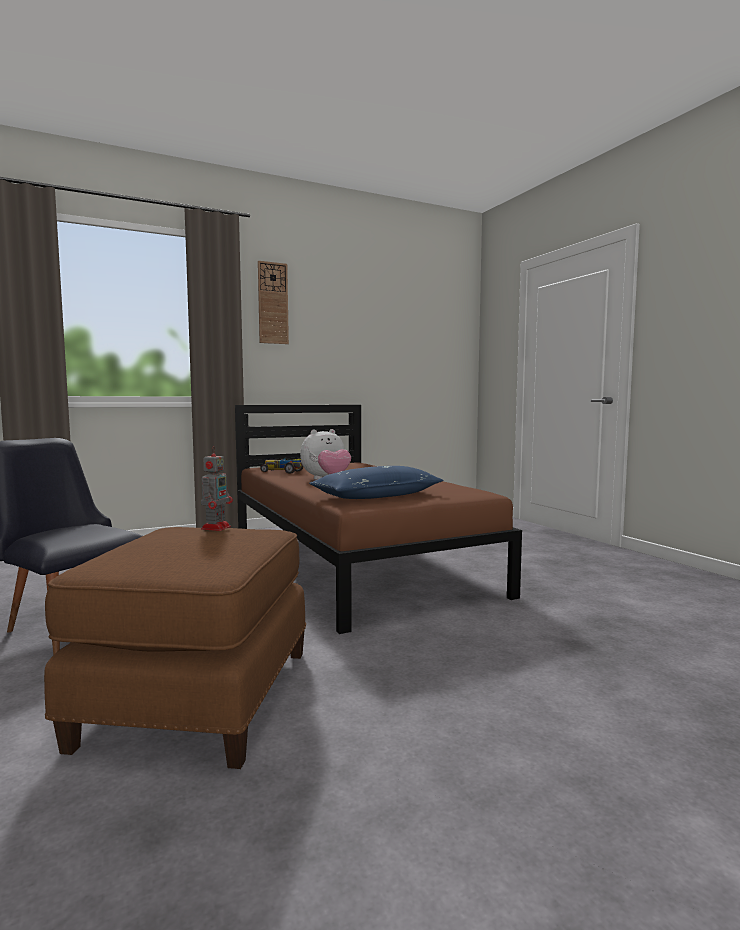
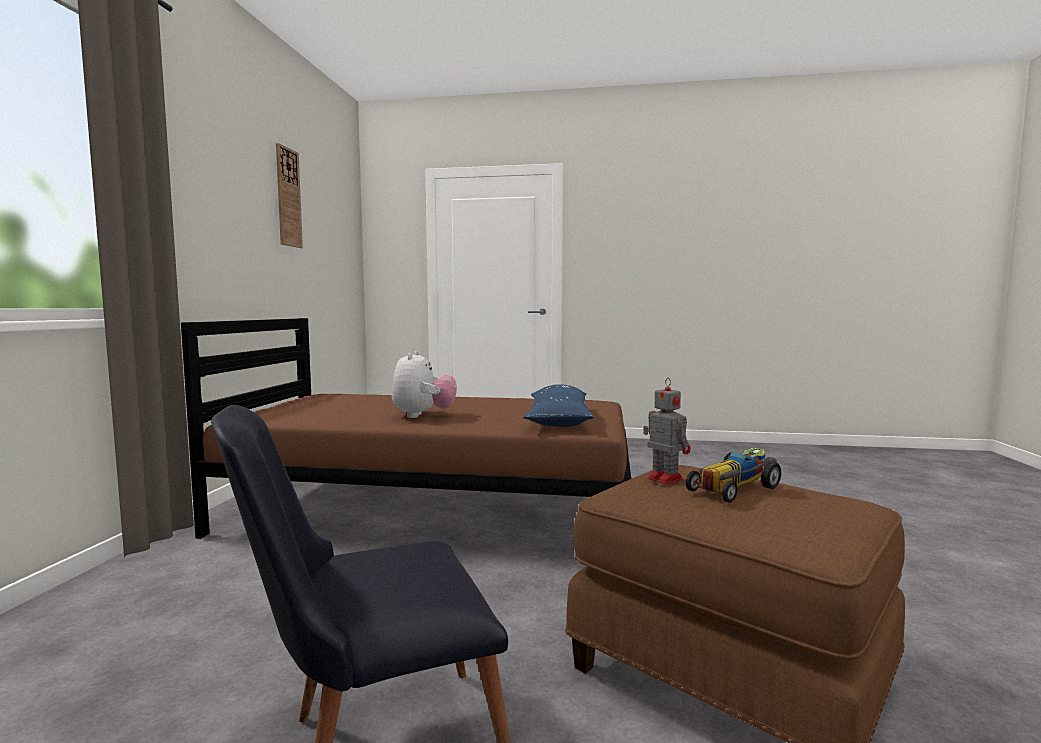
camera: 55 degrees left, 0 degrees up
(273, 303) = (189, 160): wall clock -> wall clock (288, 197)
(284, 472) = (319, 417): toy car -> toy car (735, 487)

